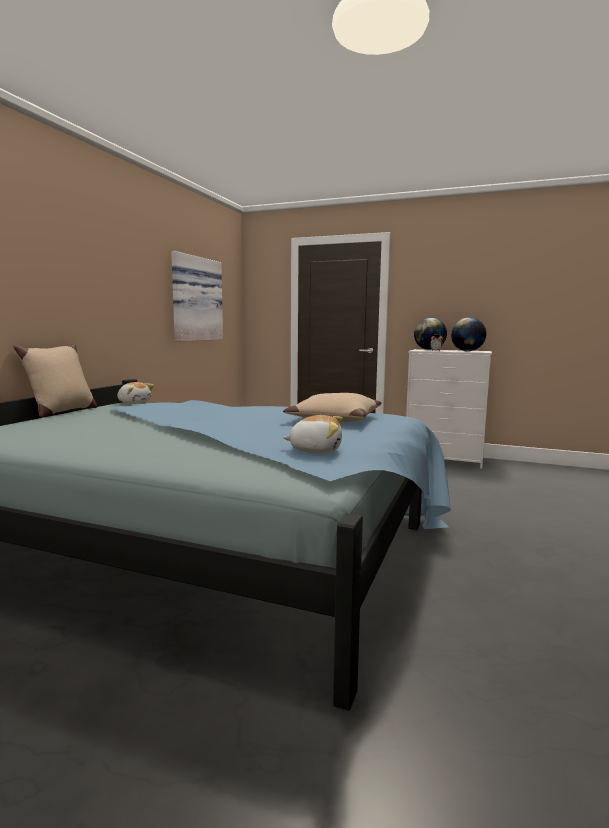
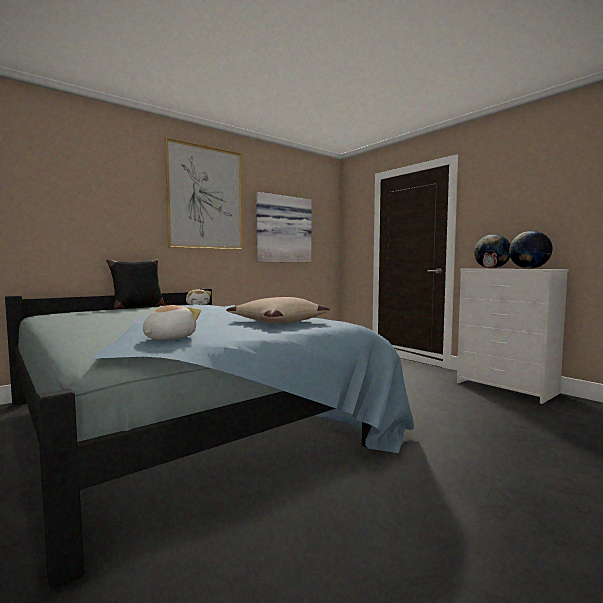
camera: 30 degrees right, 5 degrees down
(61, 412) = (137, 307): beige pillow -> black pillow
(121, 256) = (206, 198): none -> picture
(315, 450) = (168, 338): plush toy -> plush toy turned 105 degrees counterclockwise

